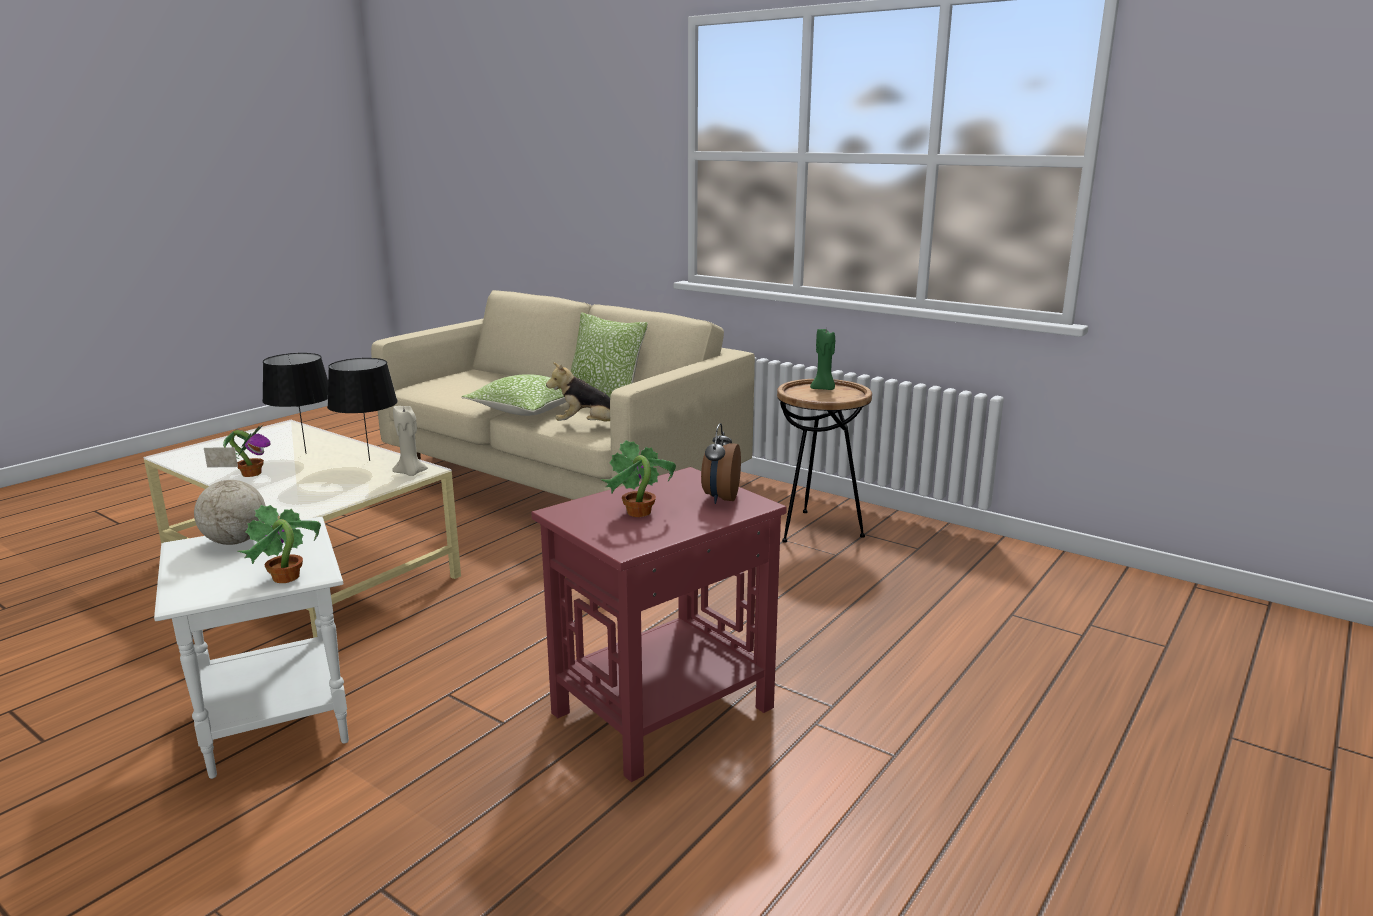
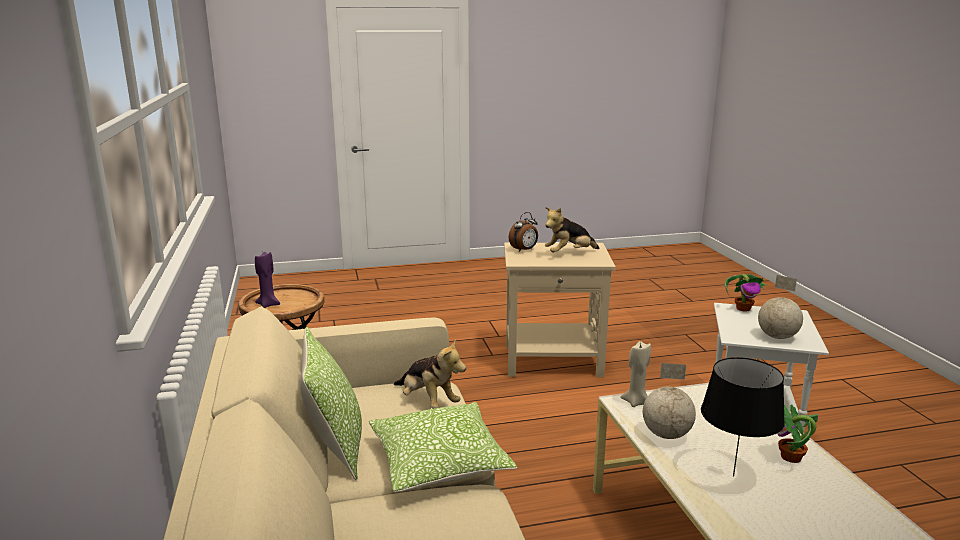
camera: 140 degrees left, 0 degrees up
(370, 461) = (666, 434): black table lamp -> globe
(638, 513) = (569, 254): potted plant -> plush toy
(661, 709) = (553, 360): red side table -> beige side table
(823, 389) = (268, 304): green candle -> purple candle

